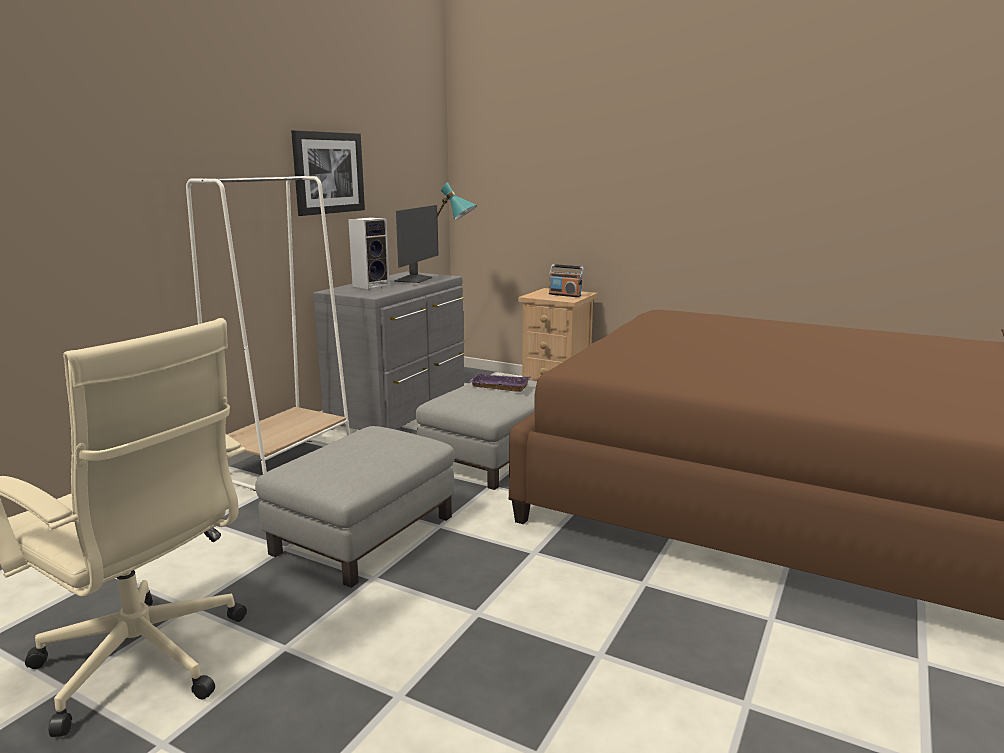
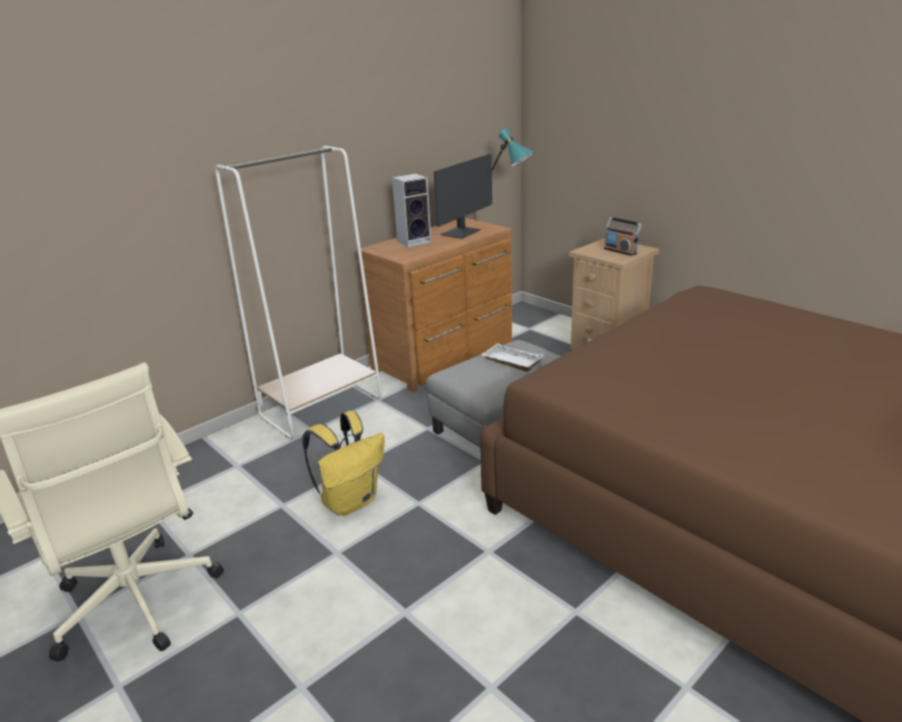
camera: 20 degrees right, 10 degrees up
(328, 173) = (374, 130): picture -> none
(364, 534) = (351, 501): grey ottoman -> yellow backpack
(402, 412) = (446, 358): grey dresser -> brown dresser
(498, 387) = (510, 362): purple tray -> white tray

